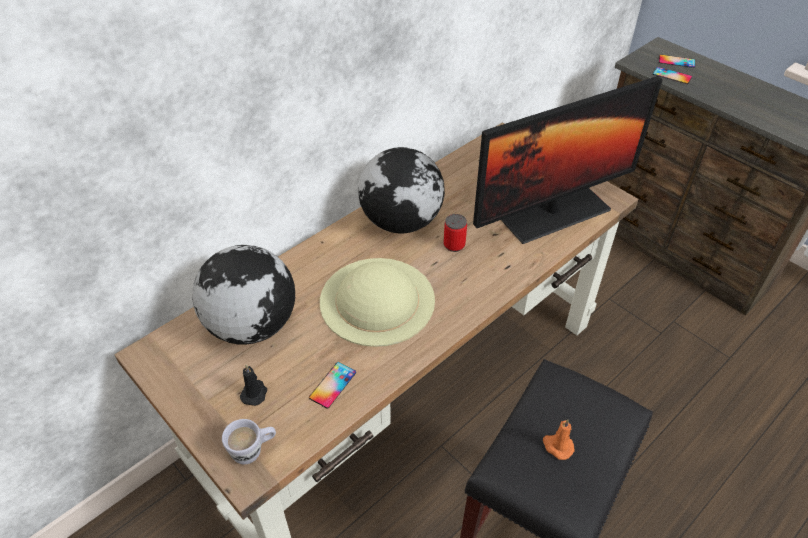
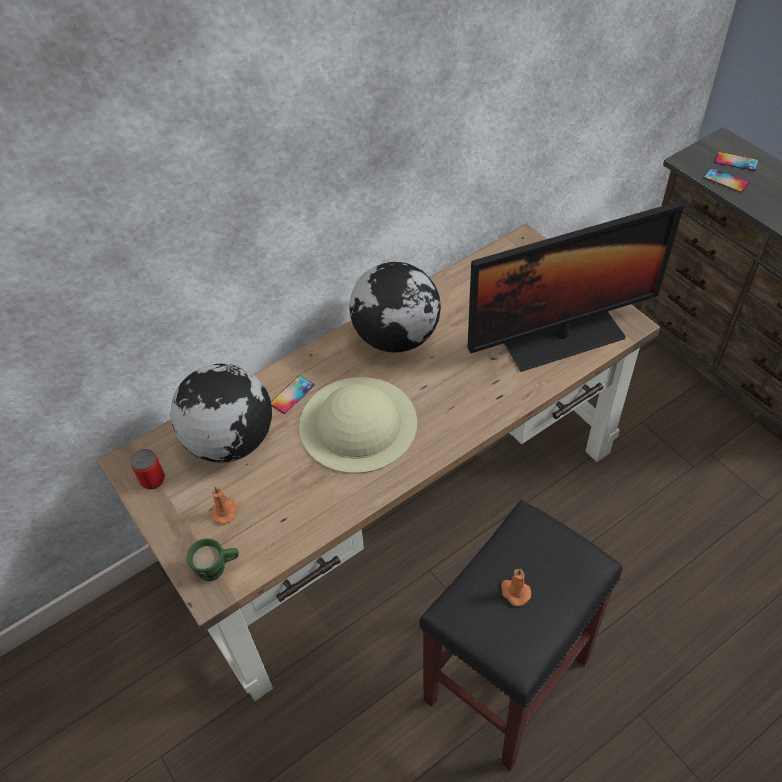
camera: 10 degrees right, 5 degrees up
(253, 450) = (218, 568): white mug -> green mug
(254, 393) = (225, 511): black candle -> orange candle
(332, 385) = (301, 509): phone -> phone (292, 394)
(454, 245) = (447, 367): can -> can (152, 480)

